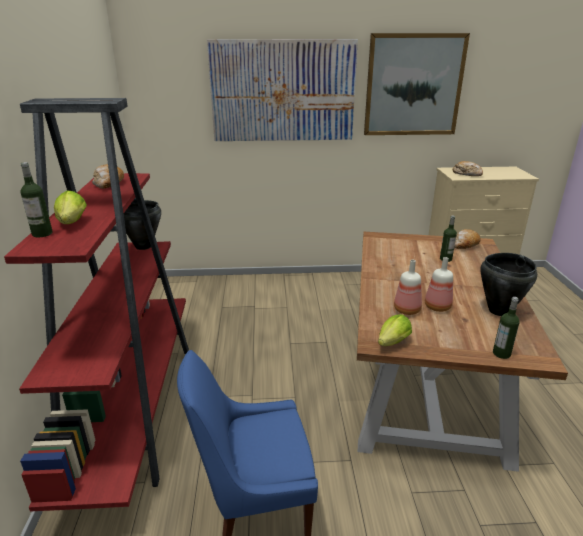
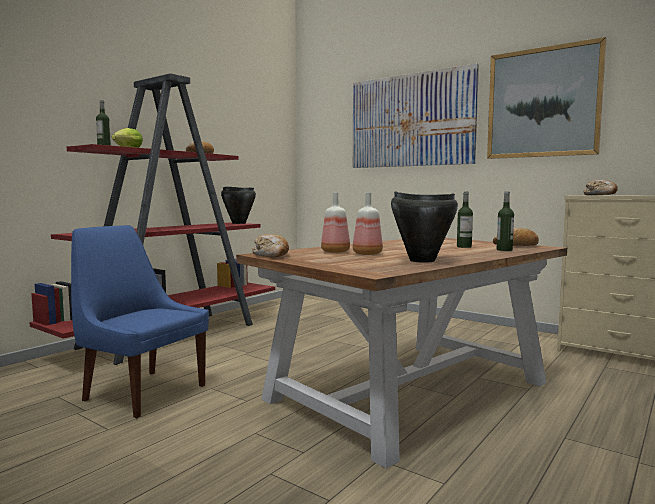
camera: 40 degrees right, 20 degrees down
(391, 344) = (271, 255): lettuce -> bread
(501, 353) = (344, 267): bottle -> bottle (504, 250)

